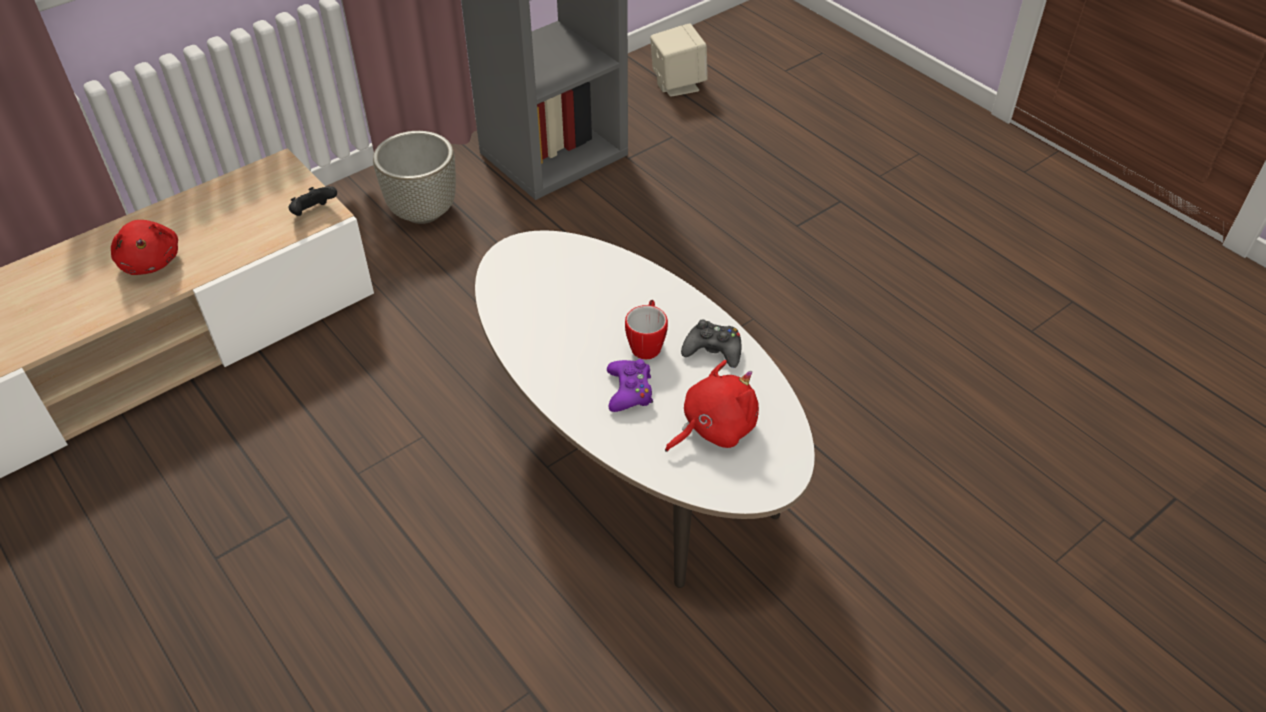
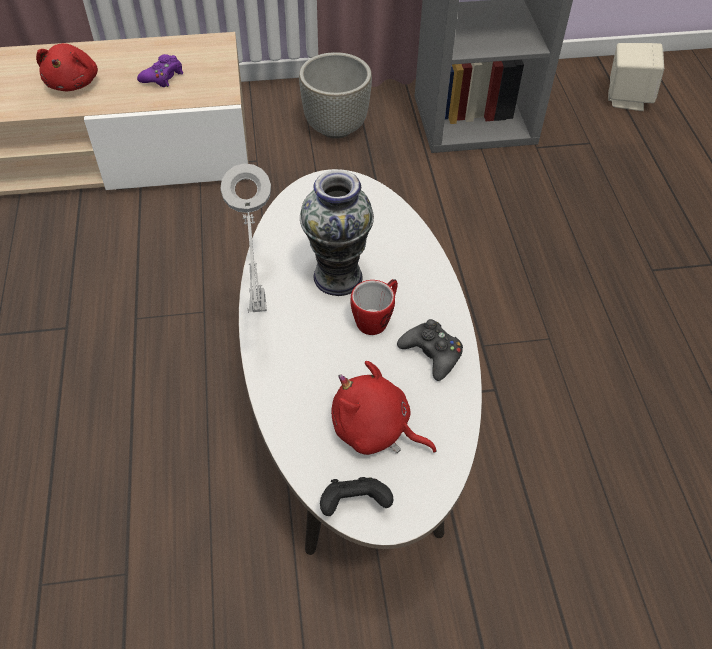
camera: 30 degrees right, 5 degrees up
(314, 213) = (213, 90): black game controller -> black game controller (354, 505)
(543, 383) = (259, 312): none -> grey table lamp
(588, 324) = (338, 276): none -> vase
(629, 391) = (326, 356): purple game controller -> purple game controller (163, 76)
(714, 428) = (375, 430): red plush toy -> red plush toy turned 150 degrees counterclockwise

